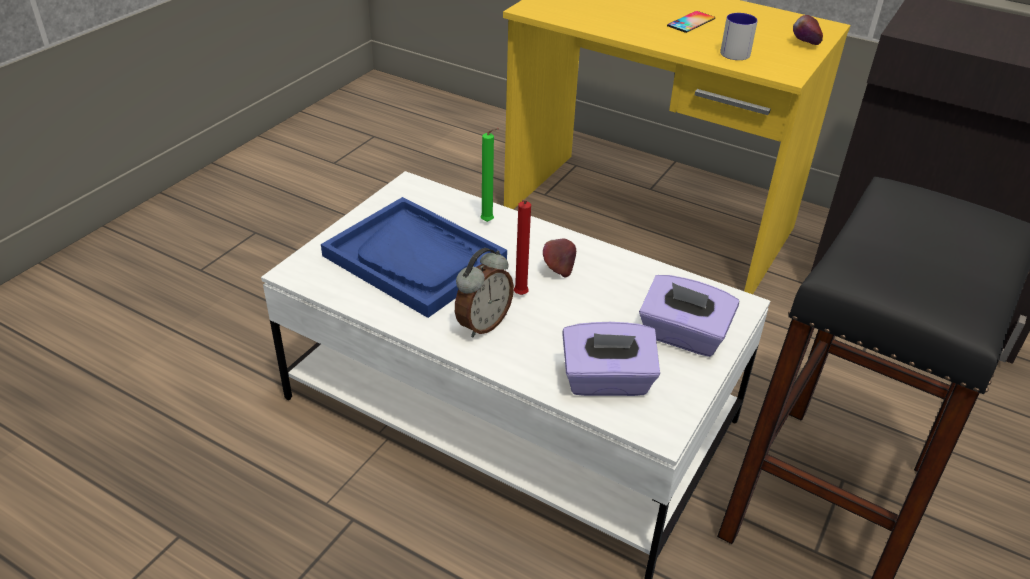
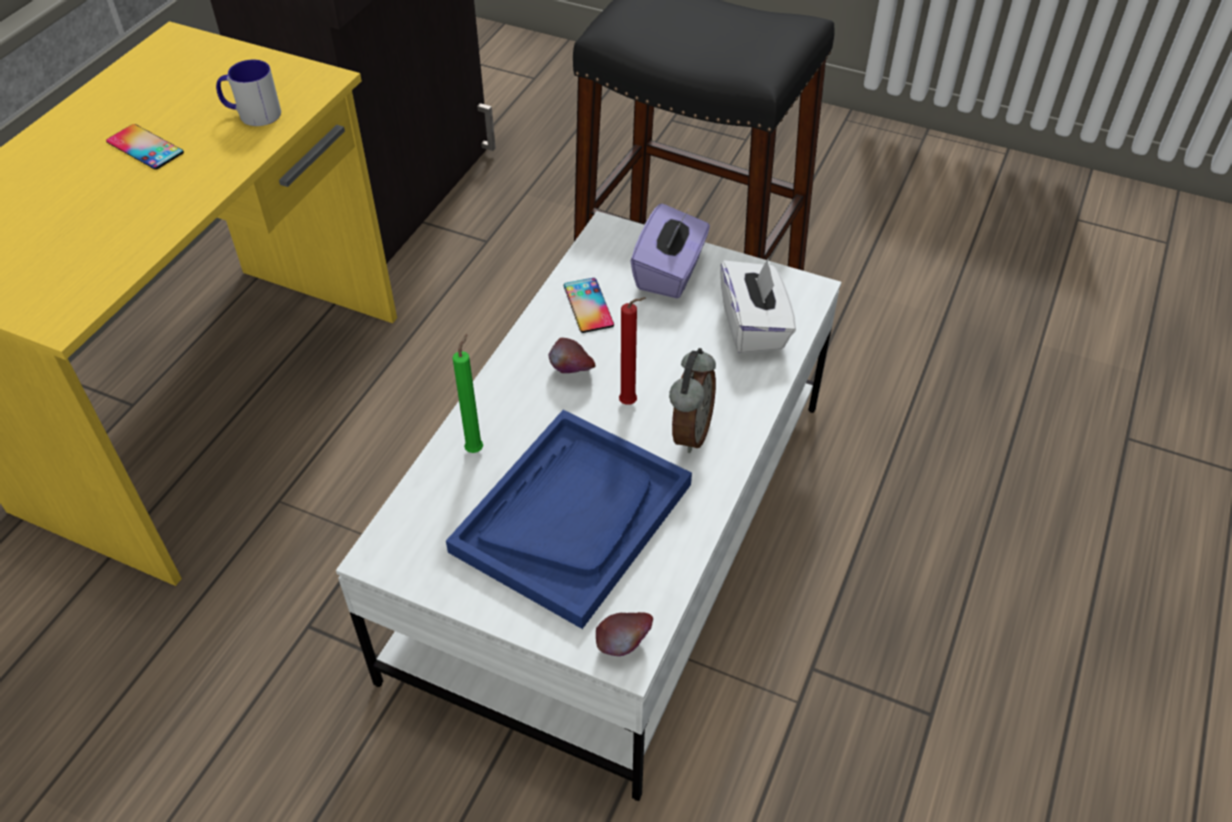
camera: 95 degrees left, 10 degrees up
(482, 324) = (689, 432): alarm clock -> alarm clock turned 75 degrees clockwise
(607, 381) = (754, 326): purple tissue box -> white tissue box
(637, 284) = (588, 305): none -> phone
(805, 44) = (233, 59): apple -> apple (623, 644)

